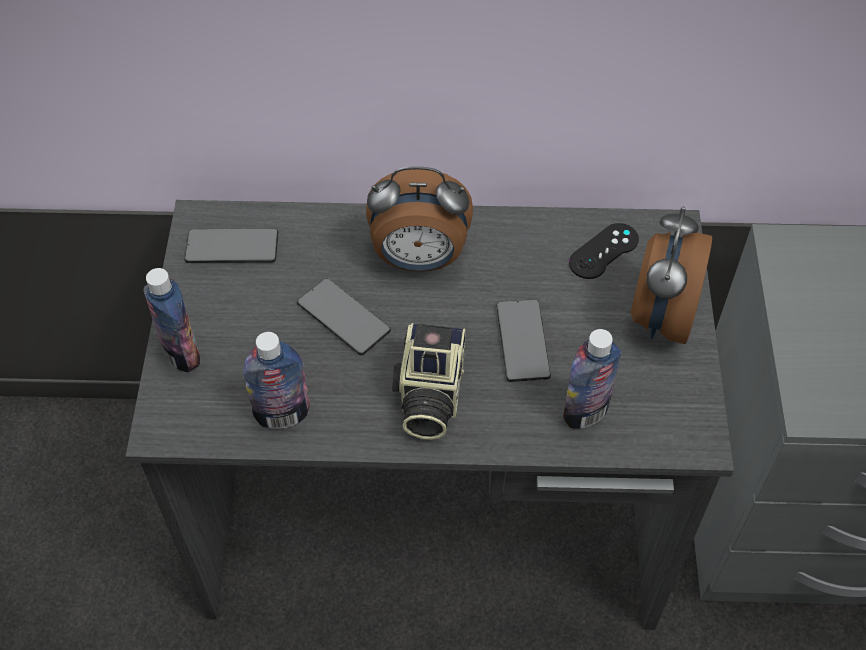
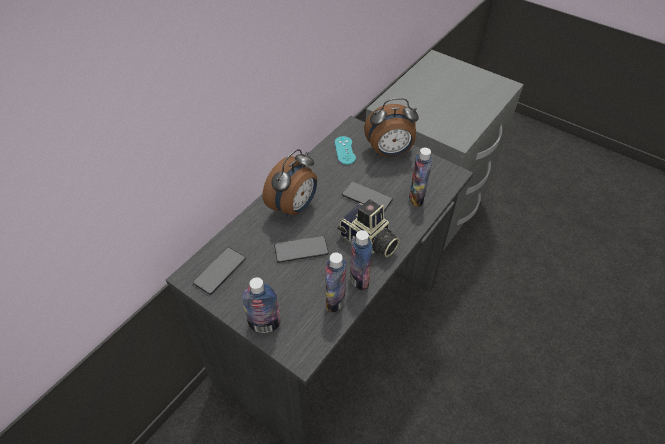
camera: 55 degrees left, 5 degrees down
(345, 424) = (359, 279): none -> bottle
(603, 251) = (345, 150): black game controller -> turquoise game controller
(660, 316) = (389, 152): alarm clock -> alarm clock turned 60 degrees counterclockwise

